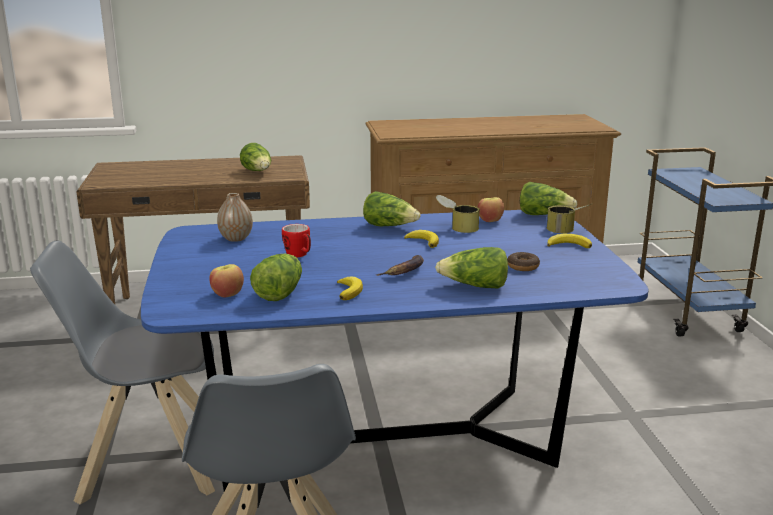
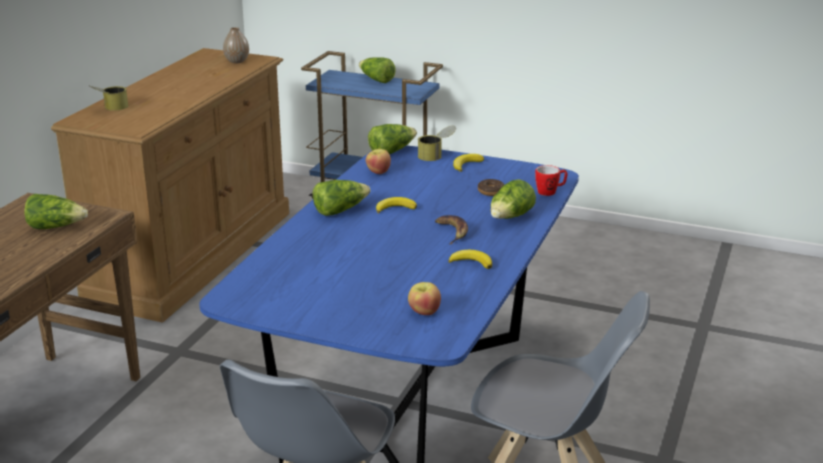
camera: 60 degrees left, 5 degrees up
(236, 238) = (281, 281): vase -> vase (237, 61)
(279, 292) = (443, 289): lettuce -> lettuce (376, 80)
(299, 255) = (365, 263): mug -> mug (550, 192)
(457, 227) = (378, 188): can -> can (110, 108)

